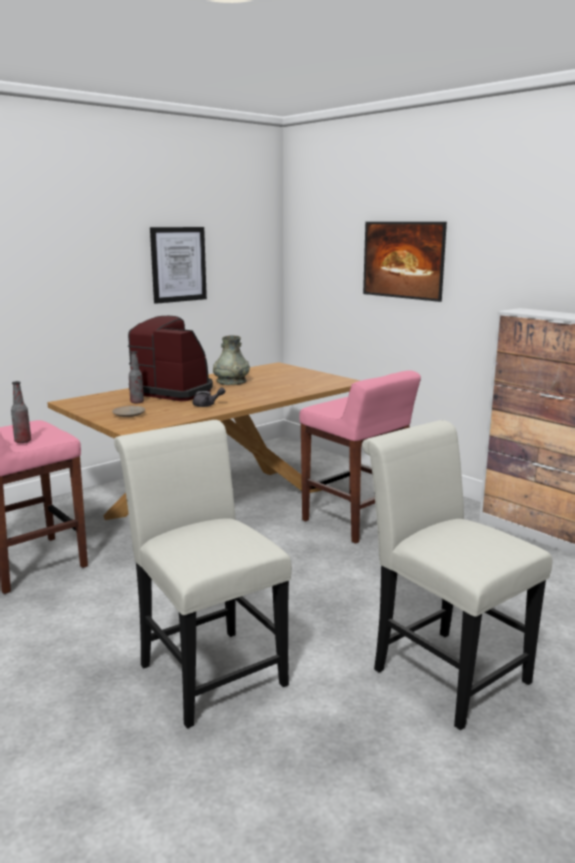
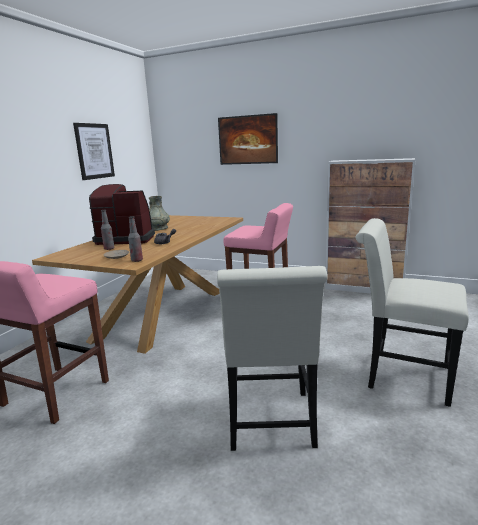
camera: 25 degrees left, 0 degrees up
(23, 441) = (49, 289): bottle -> bottle (137, 260)
(207, 669) = (271, 425): white chair -> white chair turned 120 degrees counterclockwise

